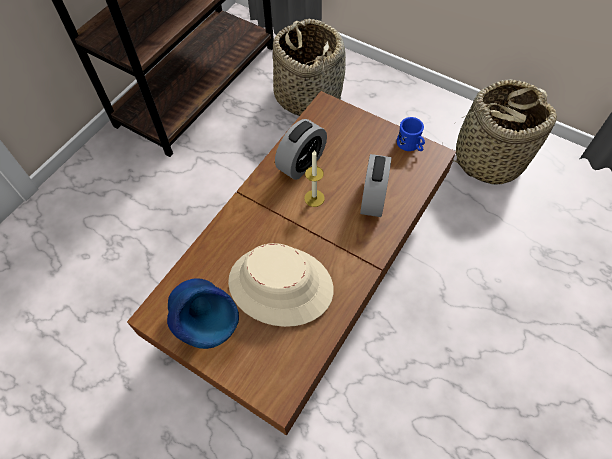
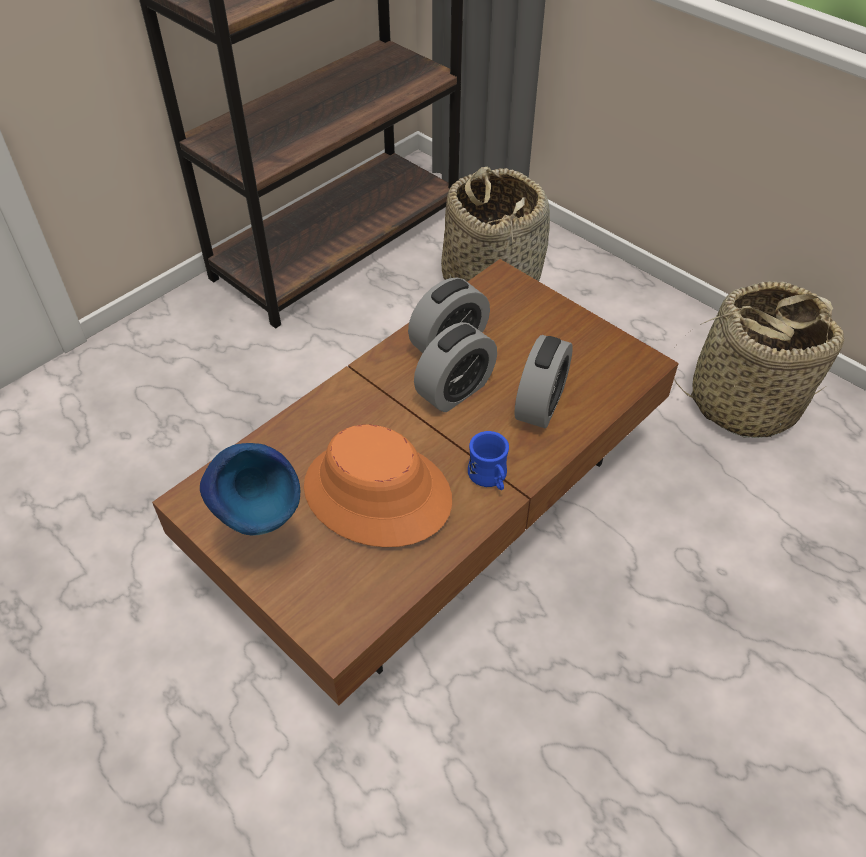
camera: 10 degrees right, 10 degrees down
(280, 286) = (377, 493): beige hat -> orange hat
(314, 198) = (455, 390): candle -> alarm clock
(410, 145) = (612, 345): blue mug -> blue mug (490, 478)

